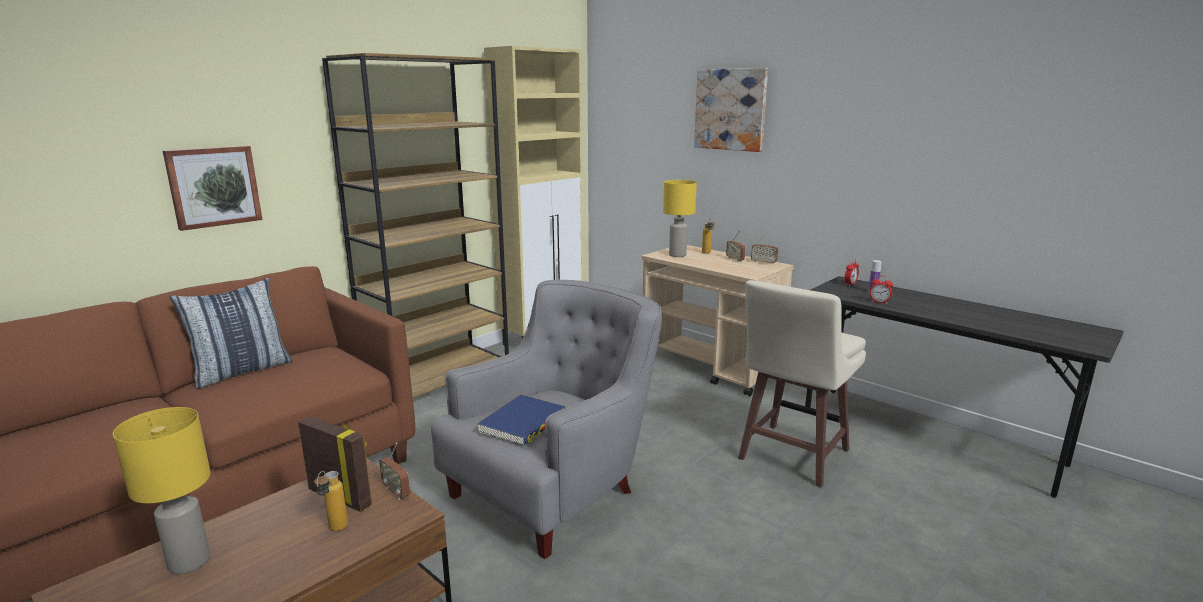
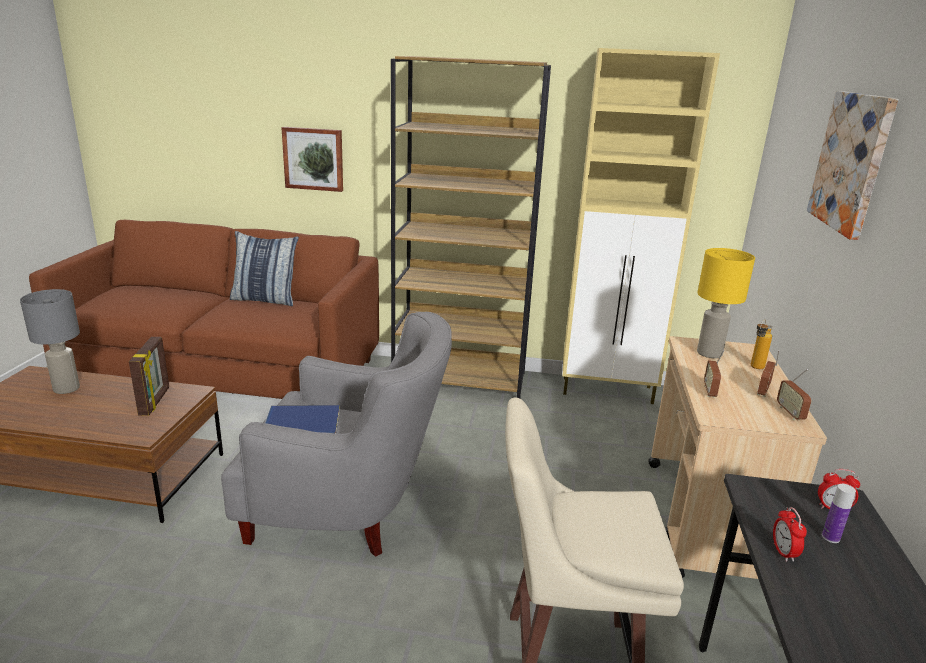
camera: 55 degrees right, 5 degrees up
(190, 561) = (67, 388): yellow table lamp -> grey table lamp
(334, 531) = (113, 416): bottle -> none
(396, 491) = (171, 417): radio -> radio (710, 391)

